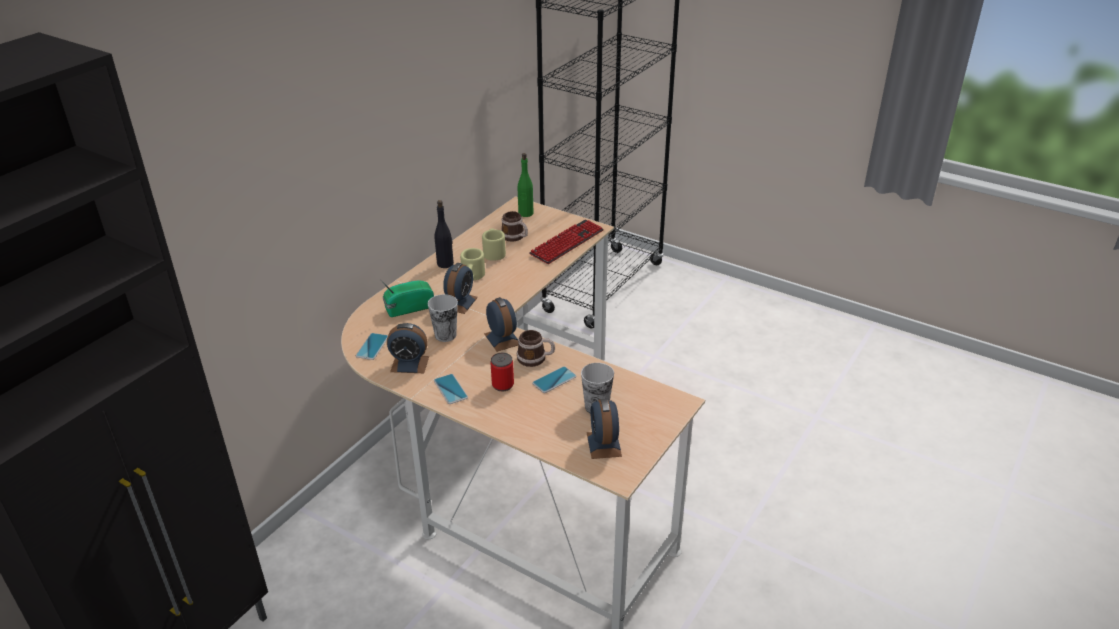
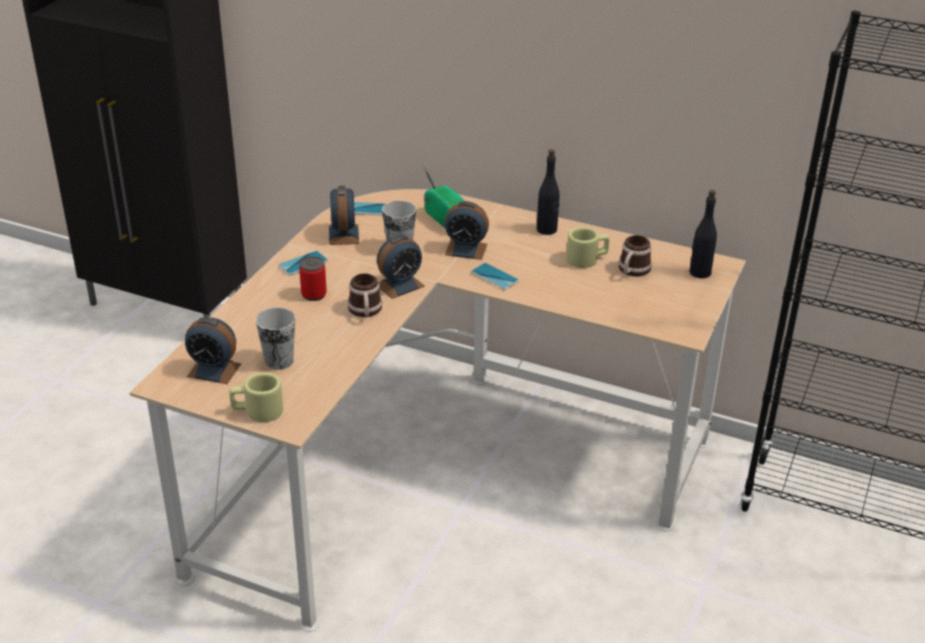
camera: 80 degrees right, 0 degrees up
(472, 277) = (524, 251): beige mug -> beige mug (257, 411)
(525, 213) = (699, 272): green bottle -> black bottle
(554, 380) = (326, 328): phone -> phone (494, 277)
(567, 243) = (636, 312): keyboard -> none
(603, 444) = (214, 370): alarm clock -> alarm clock turned 150 degrees counterclockwise

